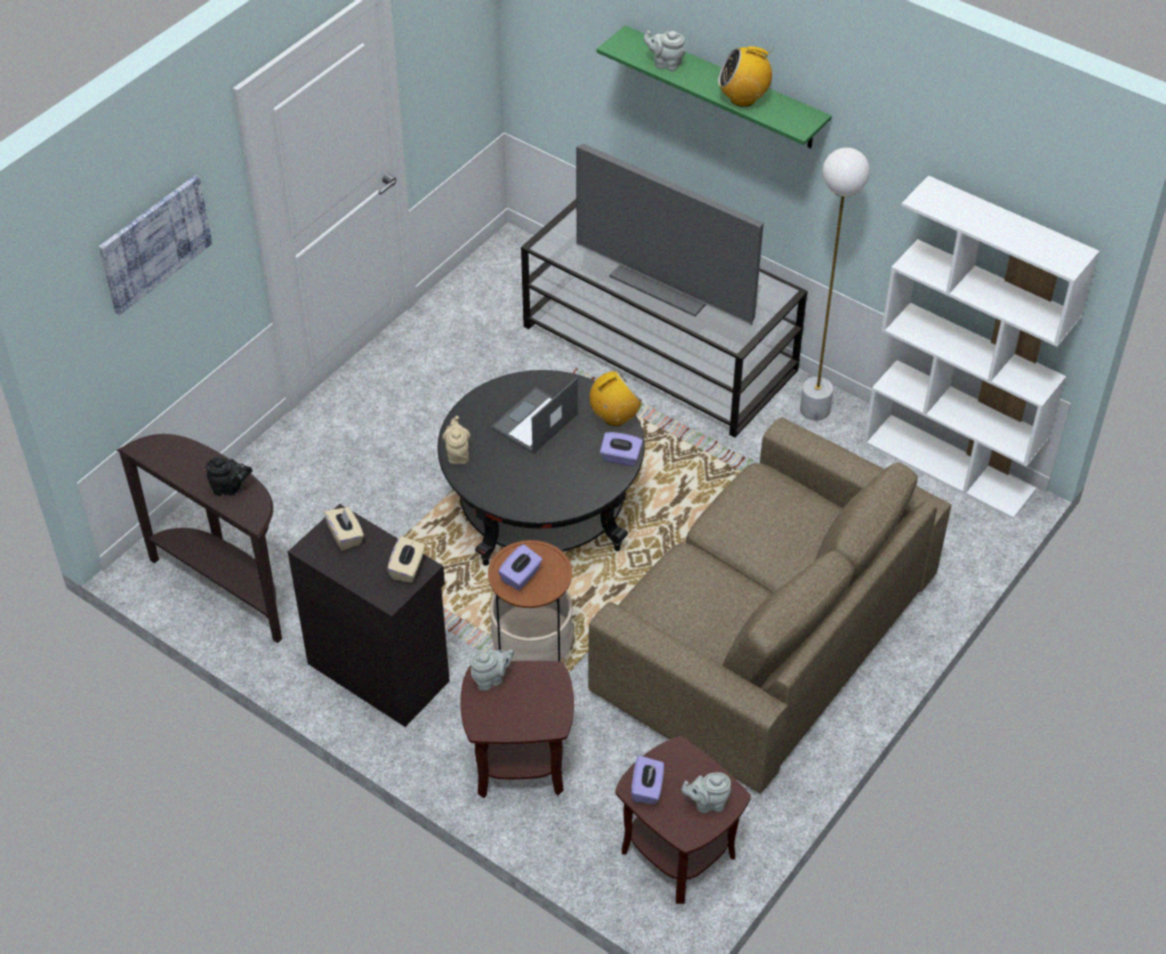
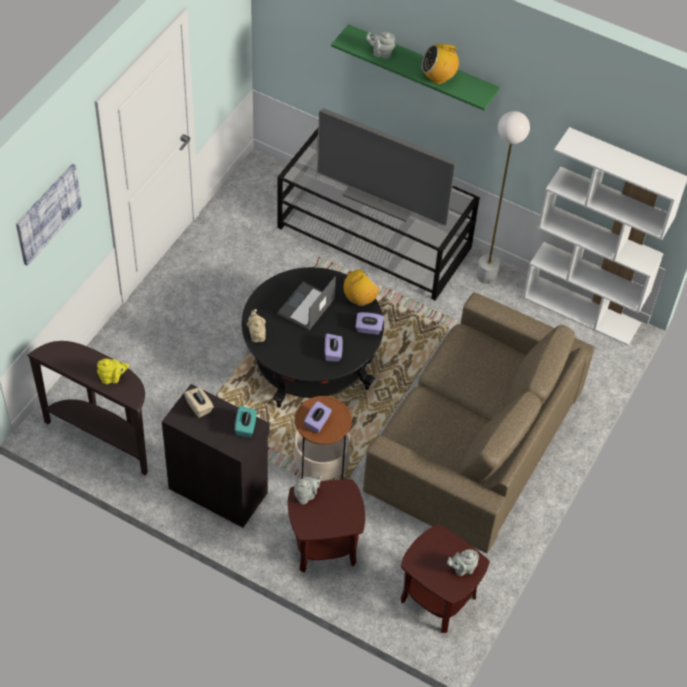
camera: 10 degrees left, 5 degrees up
(230, 488) = (112, 378): black teapot -> yellow teapot
(407, 568) = (245, 427): beige tissue box -> turquoise tissue box
(647, 788) = (421, 562): purple tissue box -> purple tissue box (333, 353)

